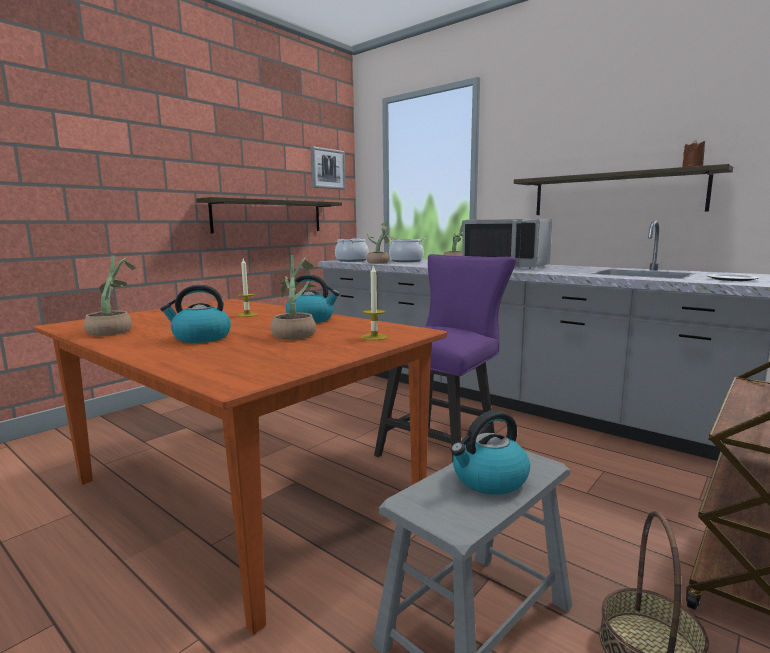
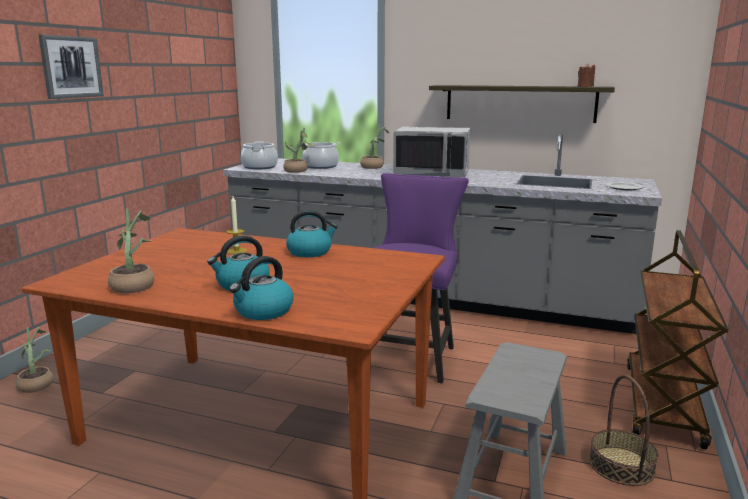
camera: 20 degrees left, 5 degrees up
(269, 216) = (159, 120): shelf -> none
(295, 334) = (323, 271): potted plant -> potted plant (36, 383)
(327, 169) = (211, 58): picture -> picture (71, 67)
(374, 337) = (395, 268): candle -> none
(489, 480) = (524, 371): kettle -> kettle (263, 311)

